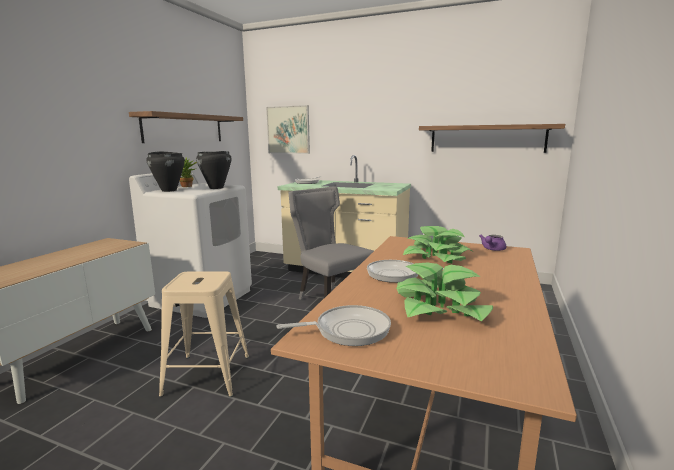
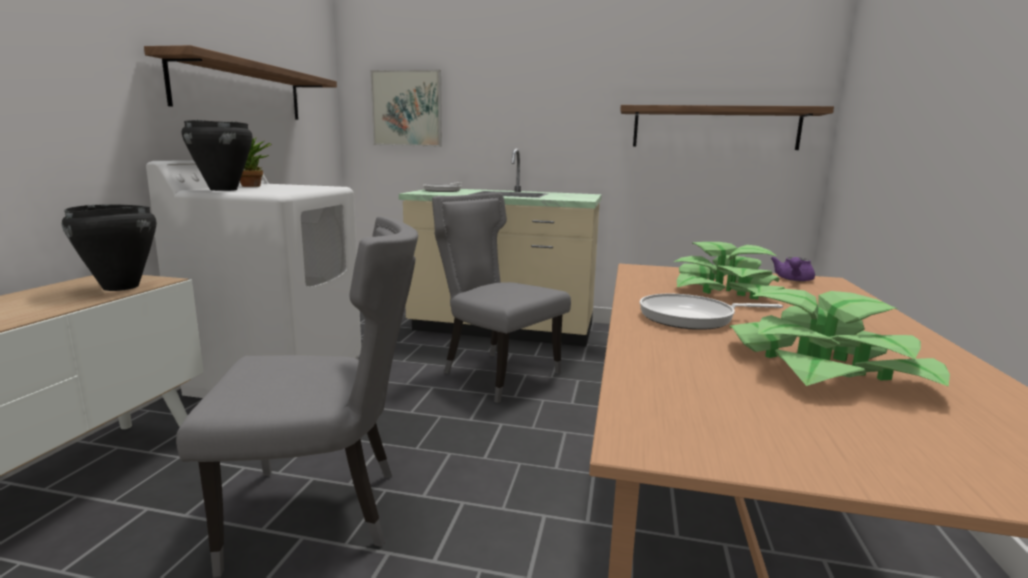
camera: 10 degrees left, 0 degrees up
(207, 375) = (323, 512): beige stool -> grey chair
(216, 188) = (307, 188): black cooking pot -> black cooking pot (120, 287)
(348, 330) = (710, 415): frying pan -> none

